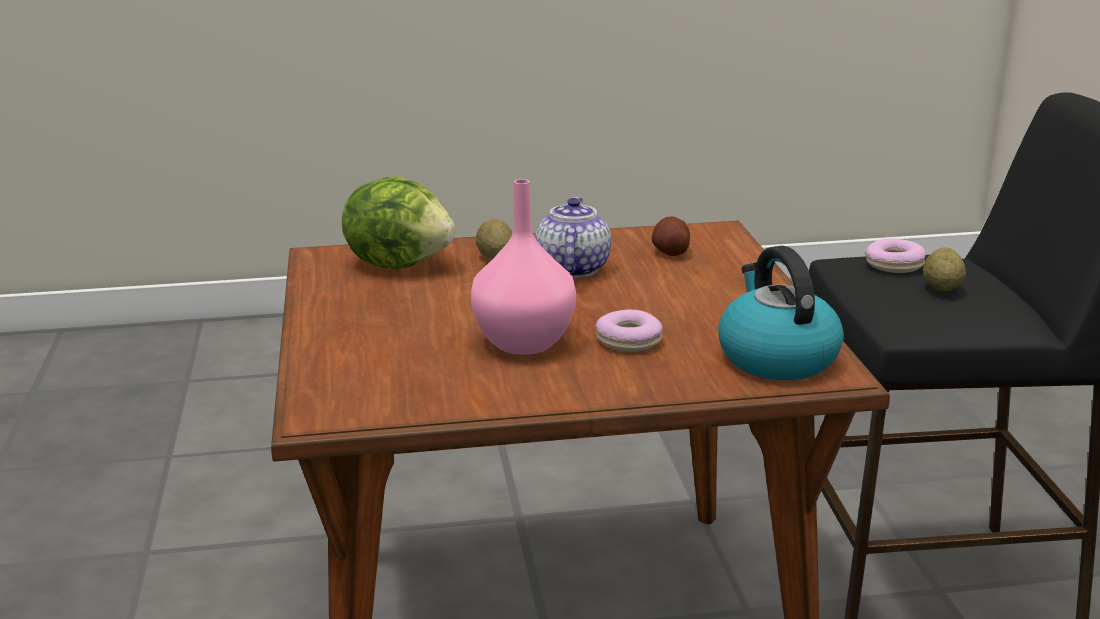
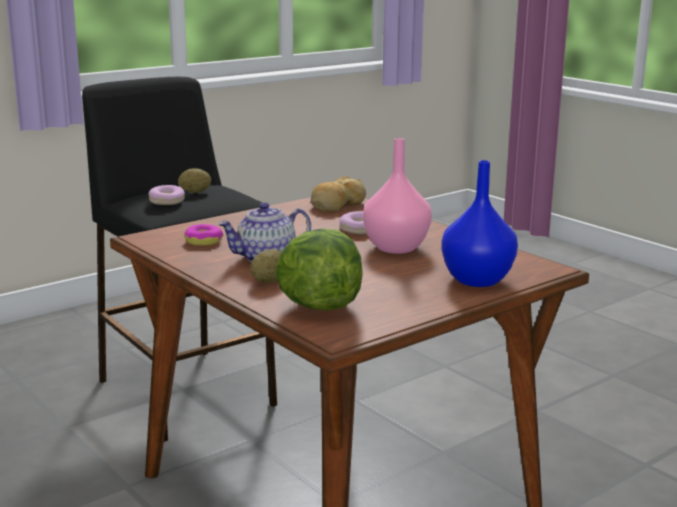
camera: 120 degrees left, 5 degrees down
(352, 353) = (475, 280): none -> blue vase
(670, 252) = (204, 241): potato -> donut
(776, 357) = (337, 205): kettle -> bread

